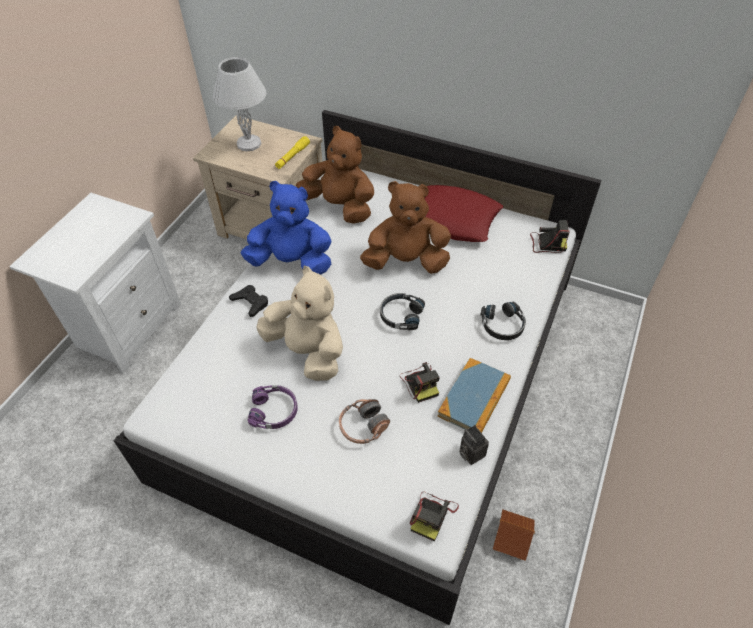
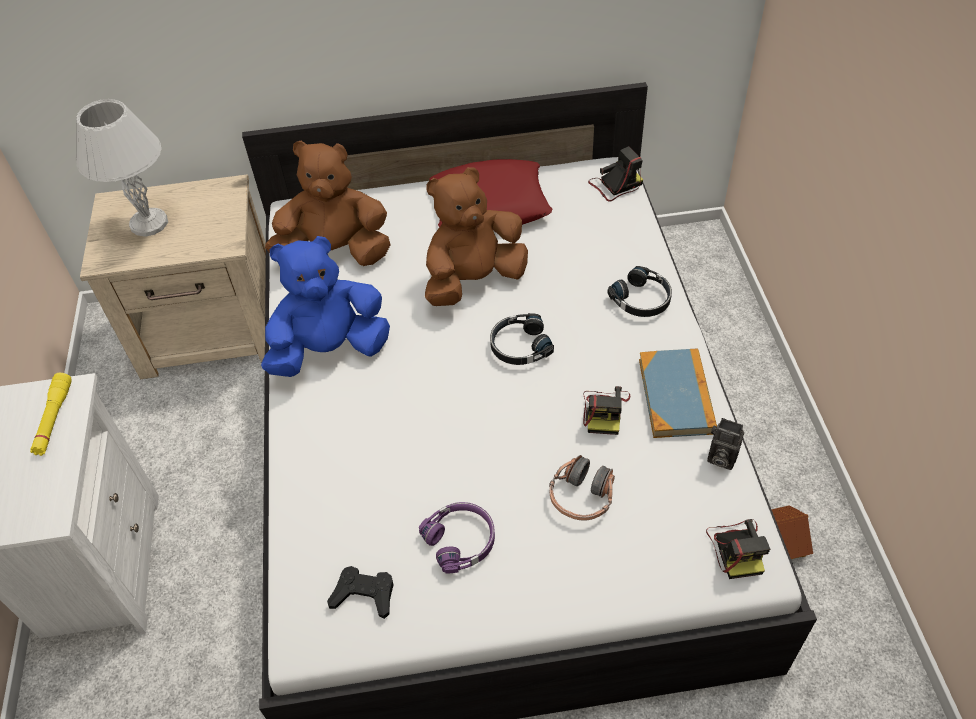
camera: 30 degrees left, 0 degrees up
(250, 302) = (316, 427): black game controller -> black game controller (364, 594)
(292, 156) = (227, 214): yellow flashlight -> yellow flashlight (54, 419)
(308, 351) = (442, 447): beige plush toy -> none
(420, 383) = (605, 411): camera -> camera turned 60 degrees clockwise

